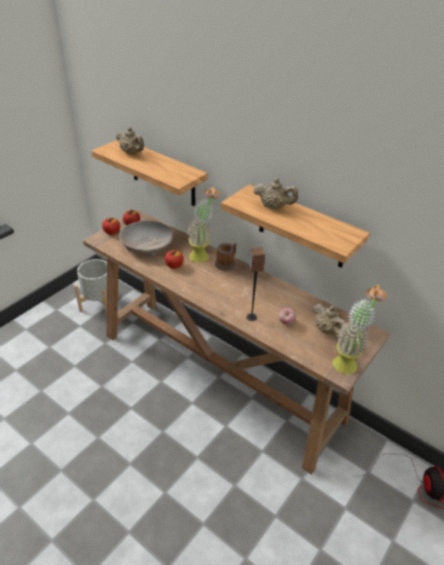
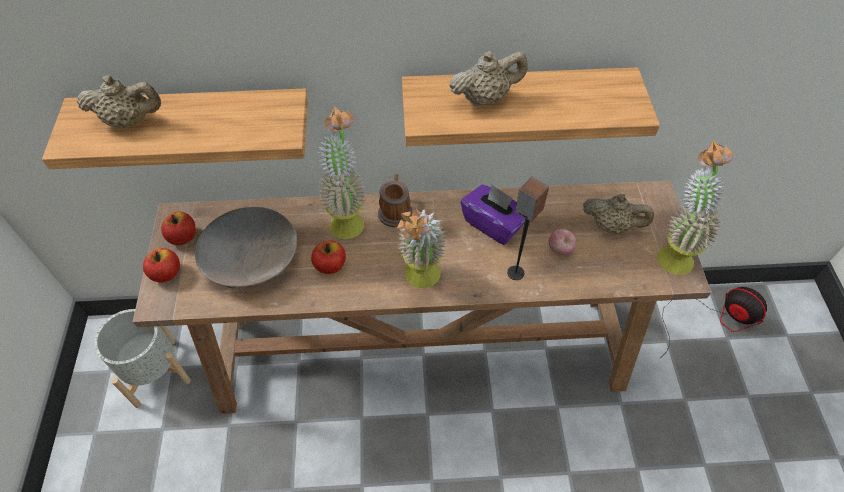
camera: 40 degrees left, 15 degrees up
(204, 293) = (420, 281): none -> potted plant
(265, 294) = (493, 224): none -> purple tissue box

